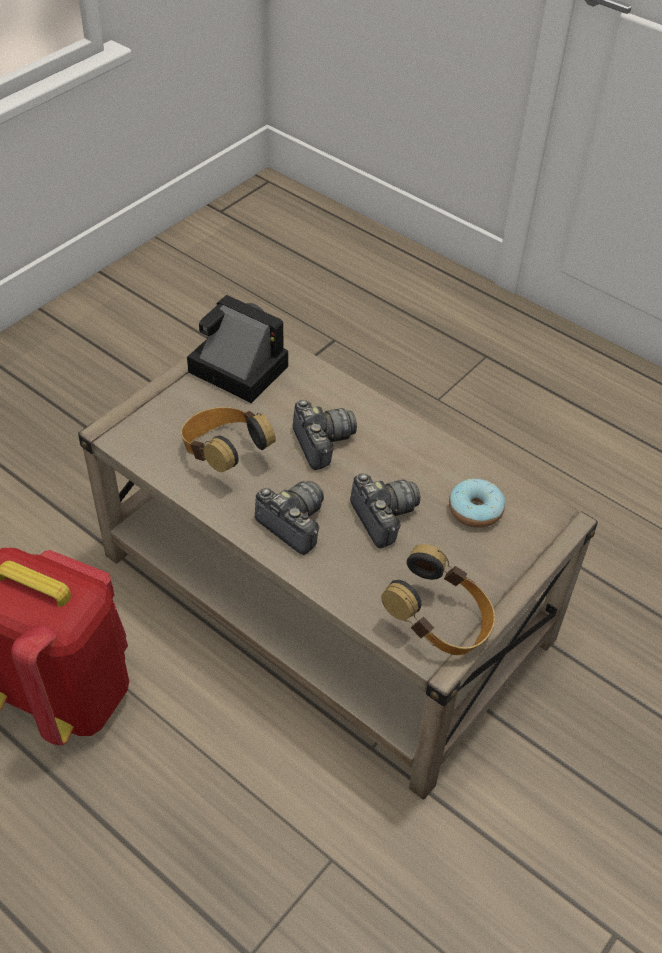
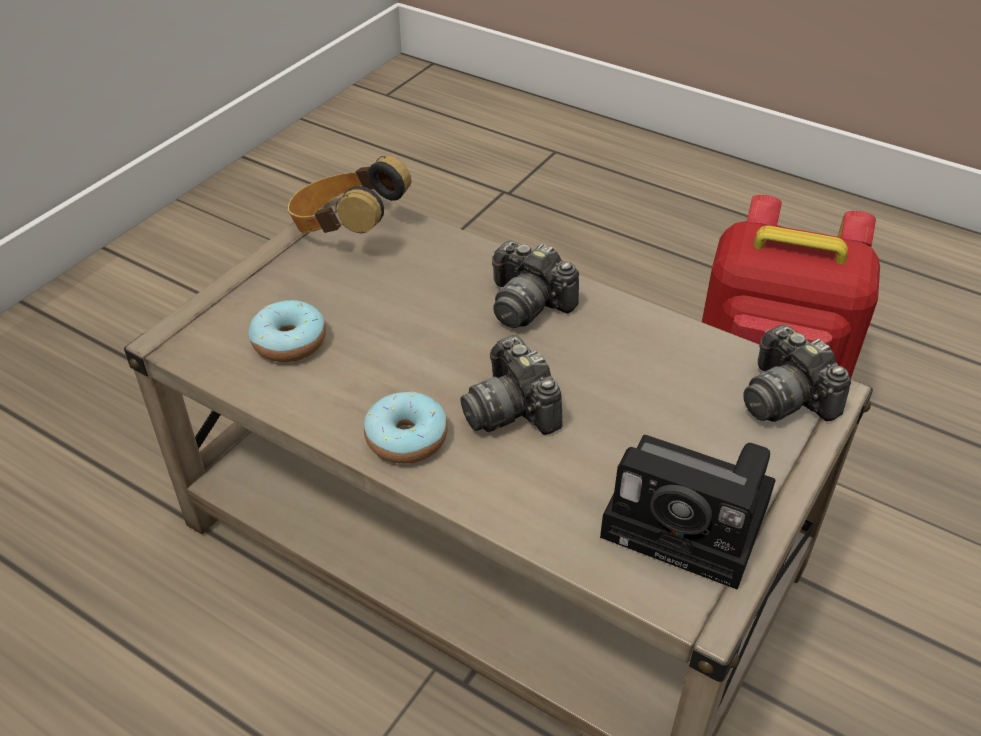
camera: 175 degrees right, 5 degrees down
(224, 454) = (648, 377): headphones -> none
(383, 517) = (413, 322): camera -> camera (785, 398)
(391, 431) = (406, 438): none -> donut

